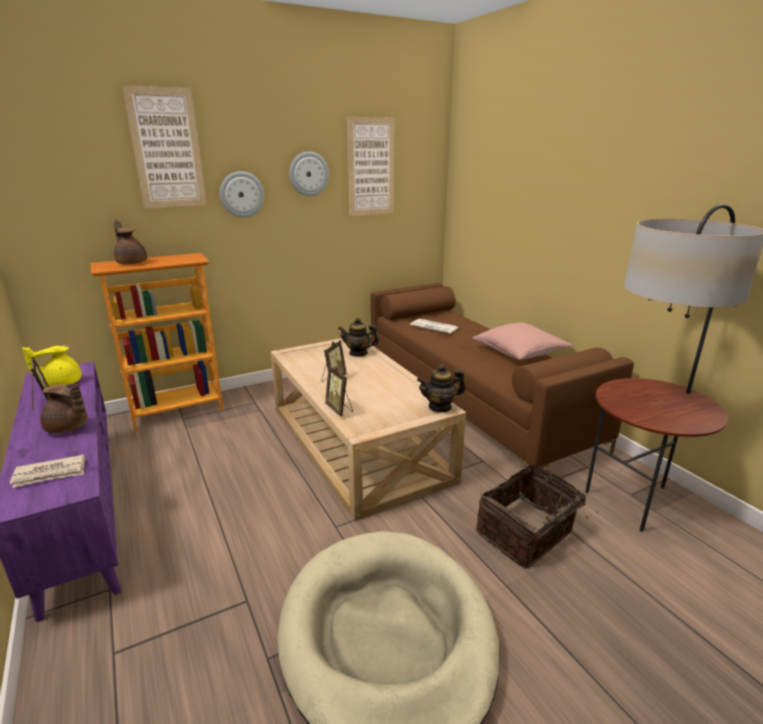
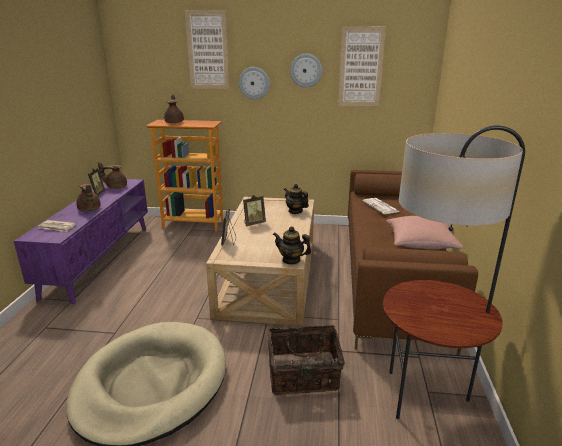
camera: 35 degrees right, 0 degrees up
(61, 383) = (116, 187): yellow teapot -> brown teapot

